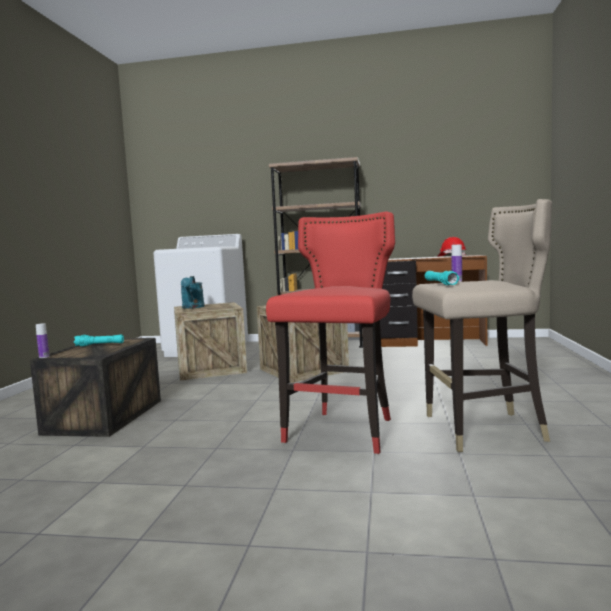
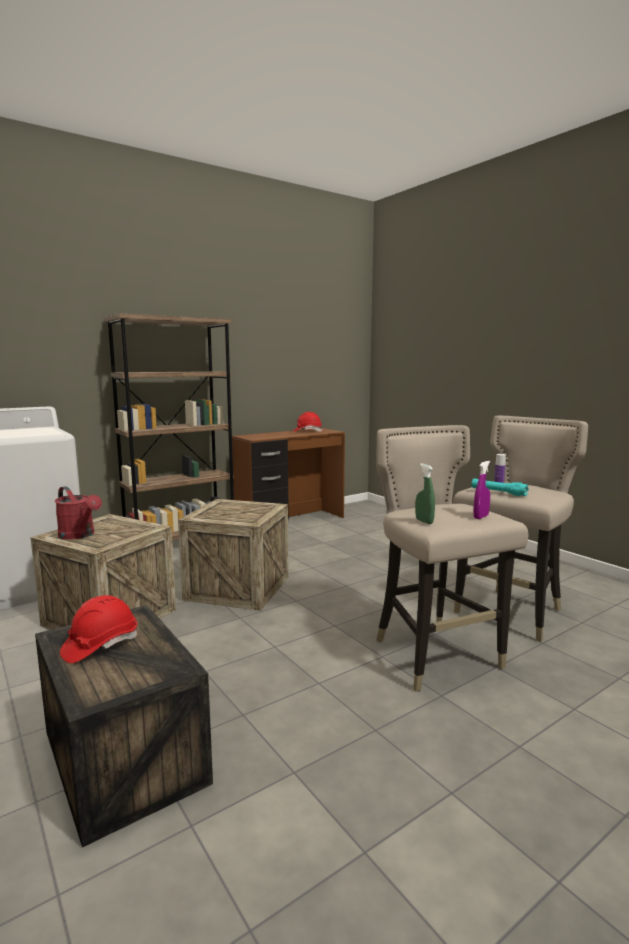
camera: 45 degrees left, 5 degrees up
(44, 357) = (80, 705): bottle -> none
(100, 345) = (100, 645): turquoise flashlight -> red hard hat
(192, 307) = (80, 535): turquoise watering can -> red watering can
(294, 291) = (424, 521): none -> green spray bottle
(342, 432) = (436, 656): red stool -> beige stool
(344, 291) = (481, 517): none -> purple spray bottle

